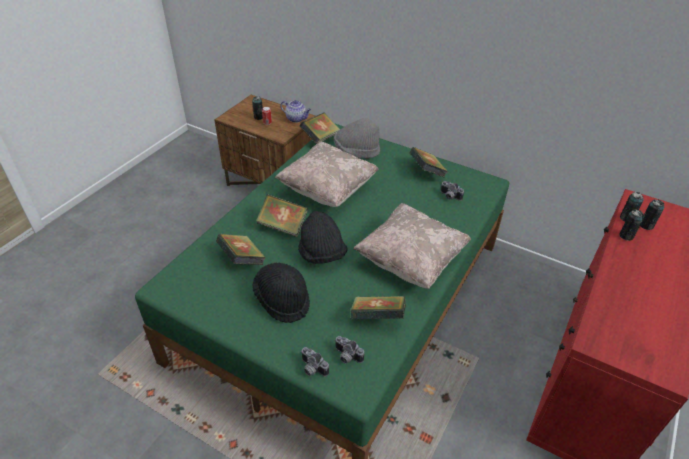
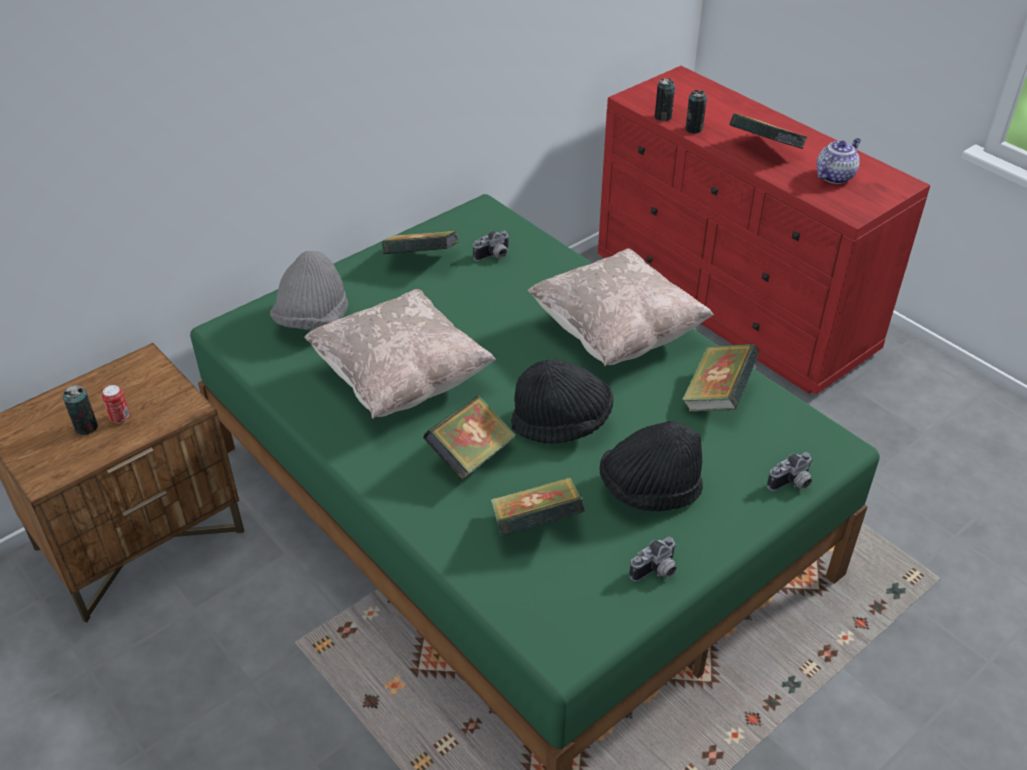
camera: 70 degrees left, 0 degrees up
(296, 119) = (139, 372): teapot -> teapot (834, 176)
(320, 138) = (236, 354): book -> book (764, 150)
(346, 357) = (778, 444): camera -> camera (656, 572)
(646, 225) = (681, 110): can -> none

